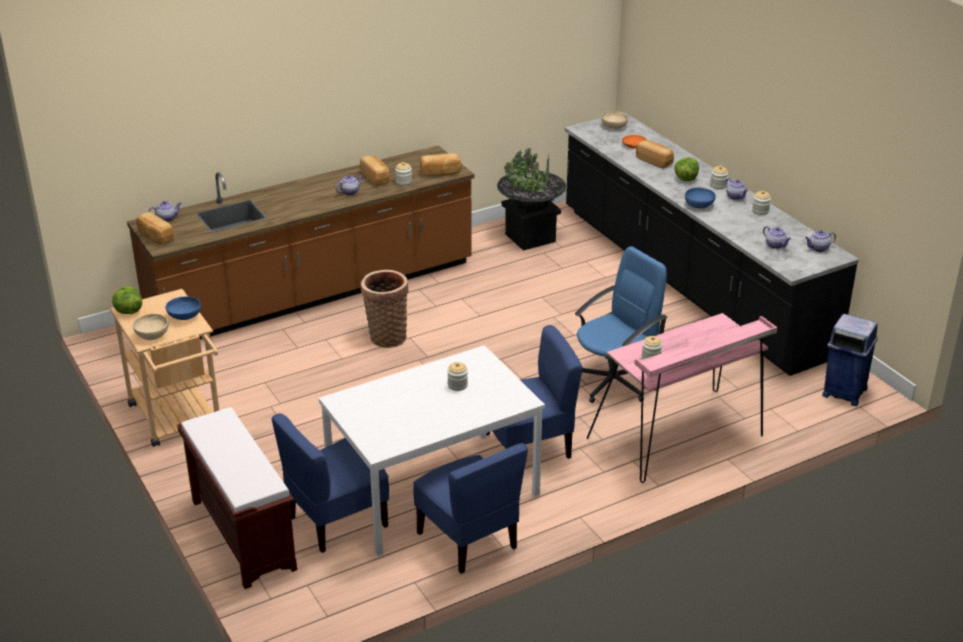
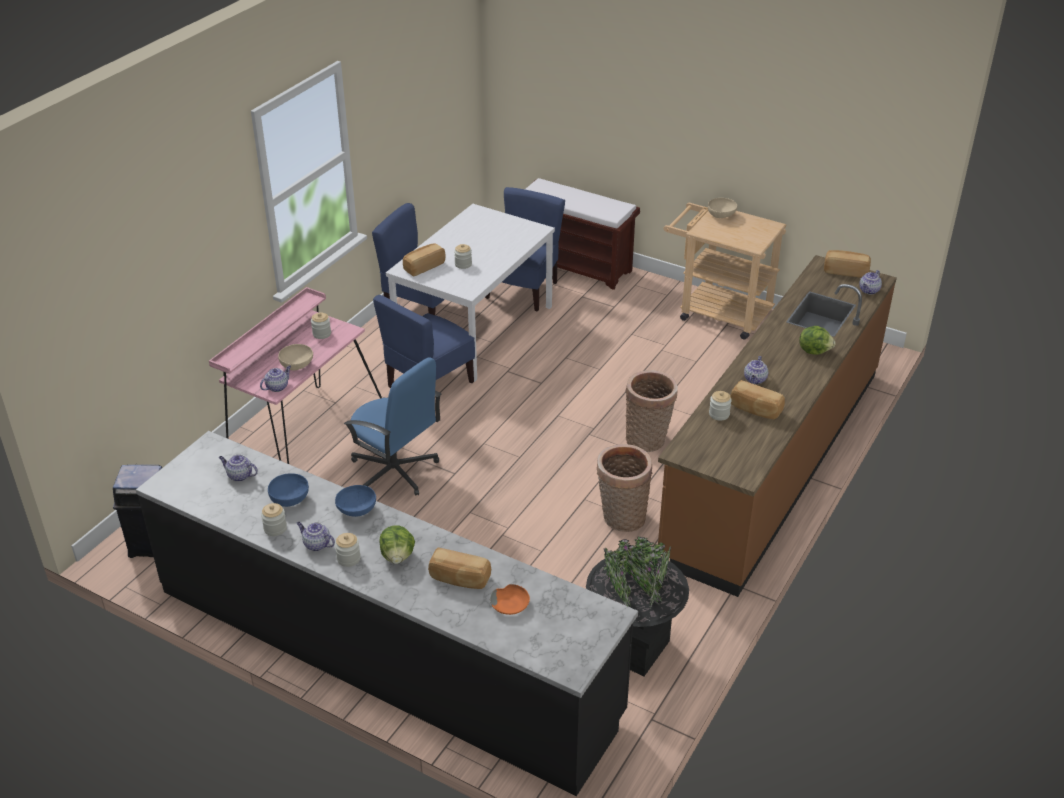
camera: 150 degrees right, 5 degrees up
(128, 311) = (767, 225): lettuce -> lettuce (814, 351)
(184, 317) = (720, 234): blue bowl -> blue bowl (290, 498)
(441, 173) = (696, 443): bread -> bread (423, 267)
(466, 296) = (621, 518): none -> basket
(613, 126) = (569, 641): beige bowl -> beige bowl (297, 365)
(614, 381) = (395, 471): blue office chair -> blue office chair turned 75 degrees counterclockwise
(818, 248) = (187, 488): teapot -> teapot (277, 387)

